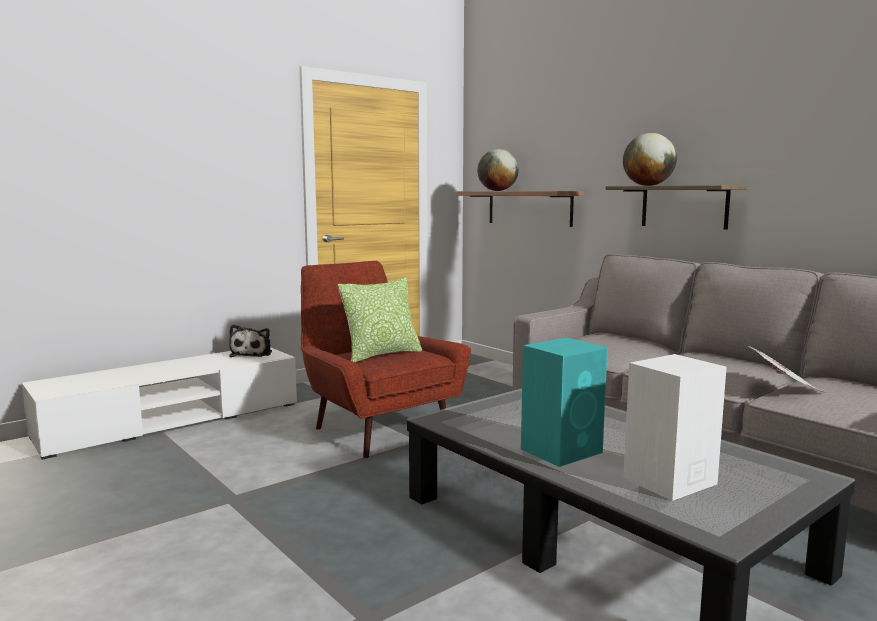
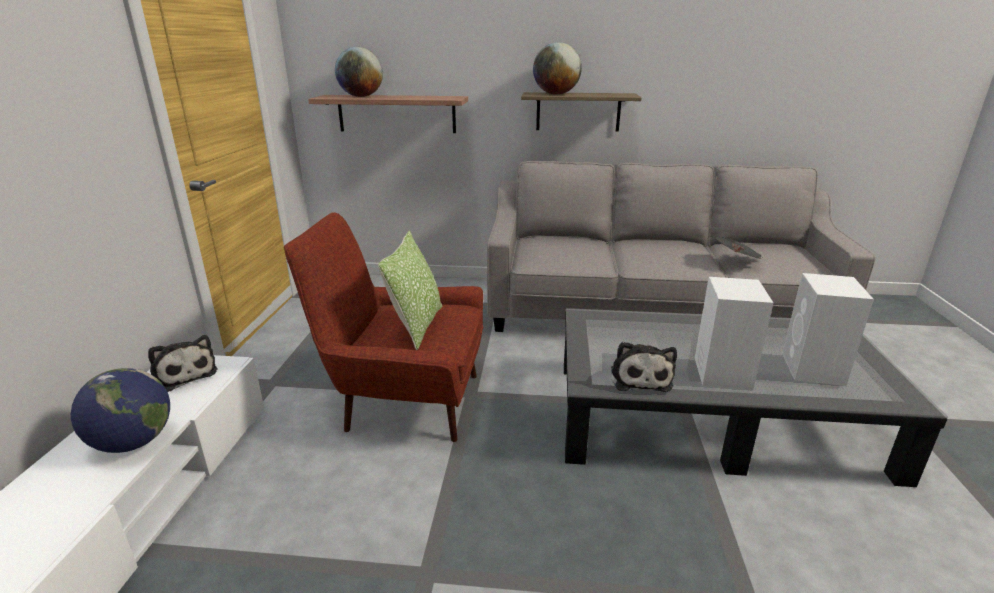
camera: 45 degrees left, 15 degrees up
(184, 369) = (133, 443): none -> globe
(481, 429) = (640, 377): none -> plush toy
(562, 450) = (722, 372): turquoise speaker -> white speaker

